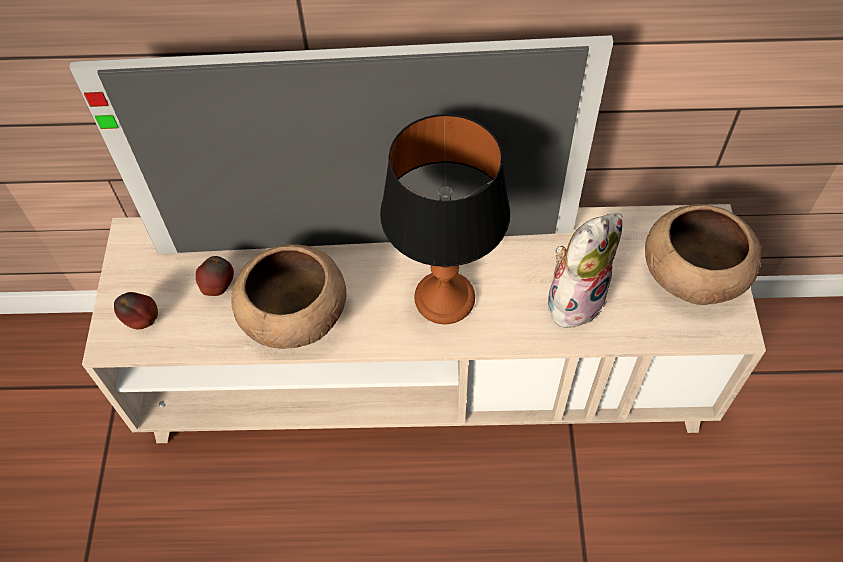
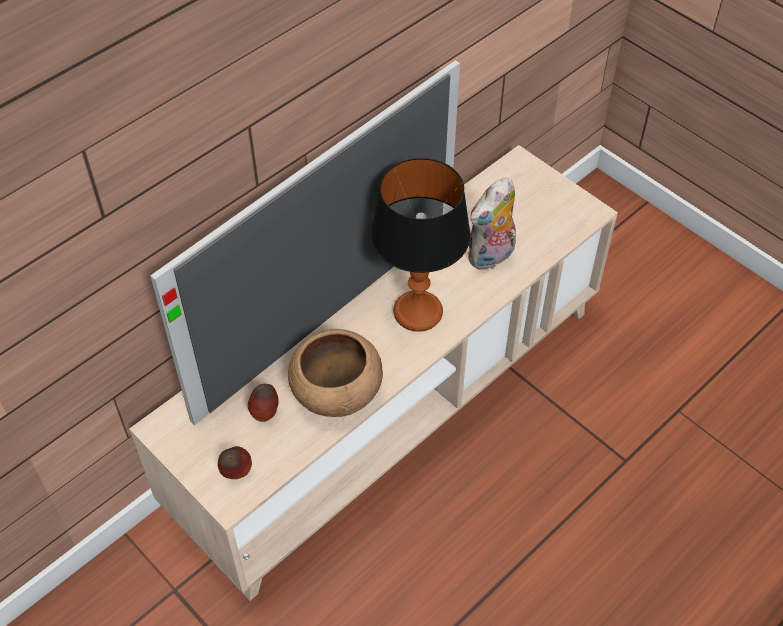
camera: 45 degrees left, 5 degrees down
(574, 298) = (491, 257): plush toy -> plush toy turned 135 degrees counterclockwise
(692, 274) = (539, 198): brown bowl -> none

